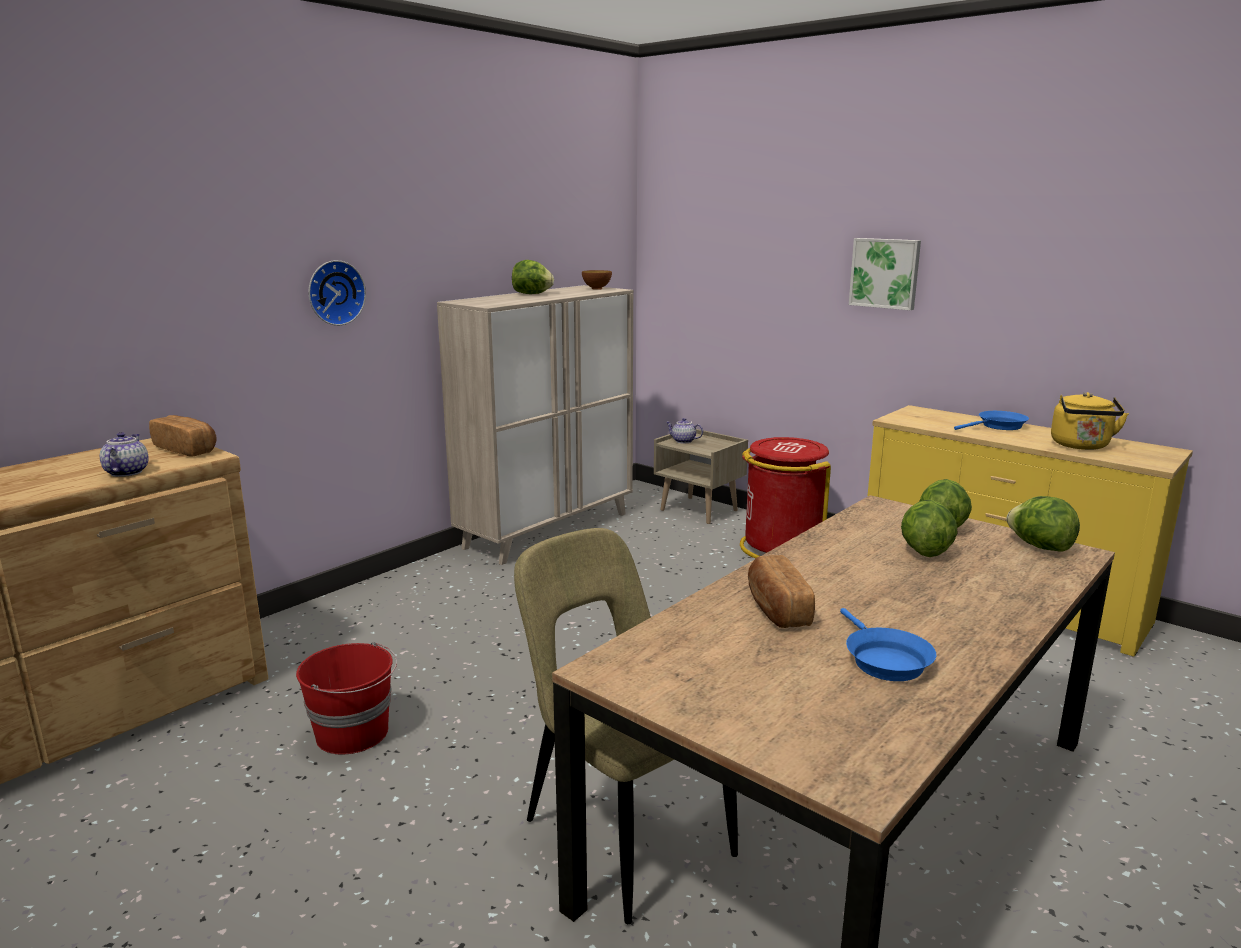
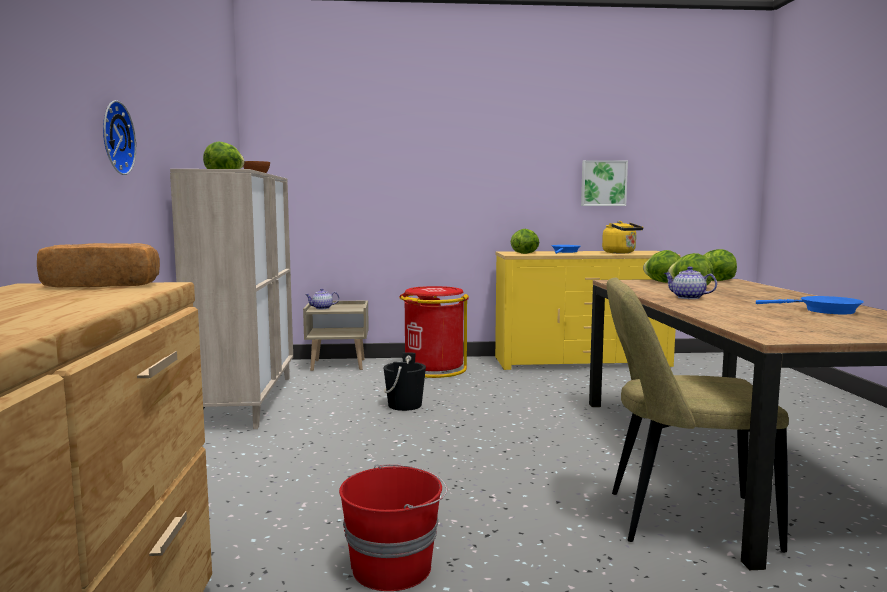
camera: 45 degrees left, 10 degrees down
(126, 472) = (107, 298): teapot -> teapot (687, 298)
(658, 585) = (405, 405): none -> black bucket
(776, 609) = (730, 309): bread -> none
(885, 273) = (467, 164): picture -> picture (603, 183)
(921, 420) = (525, 253): none -> lettuce

